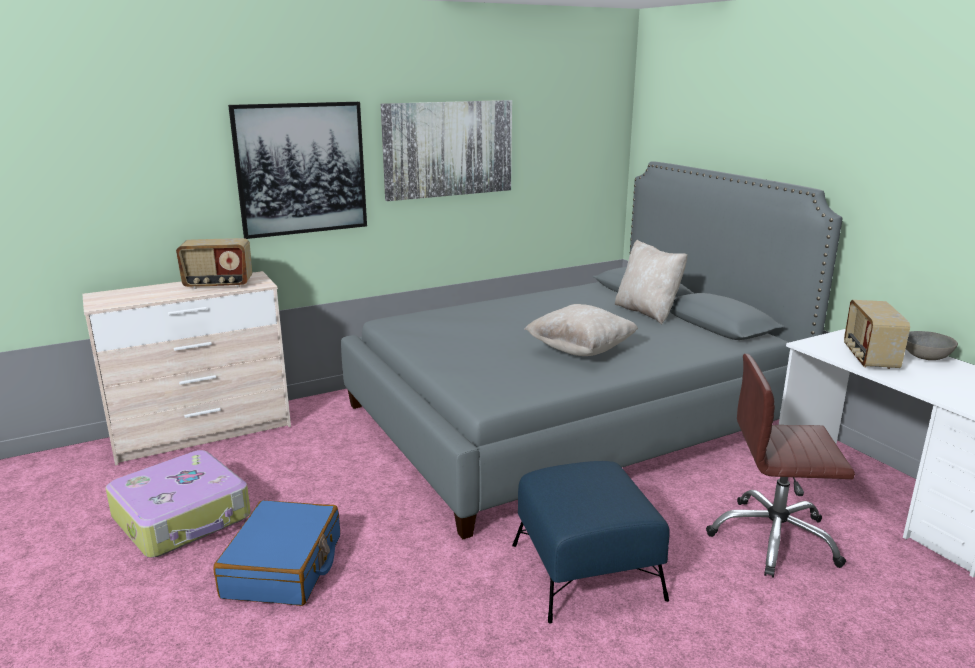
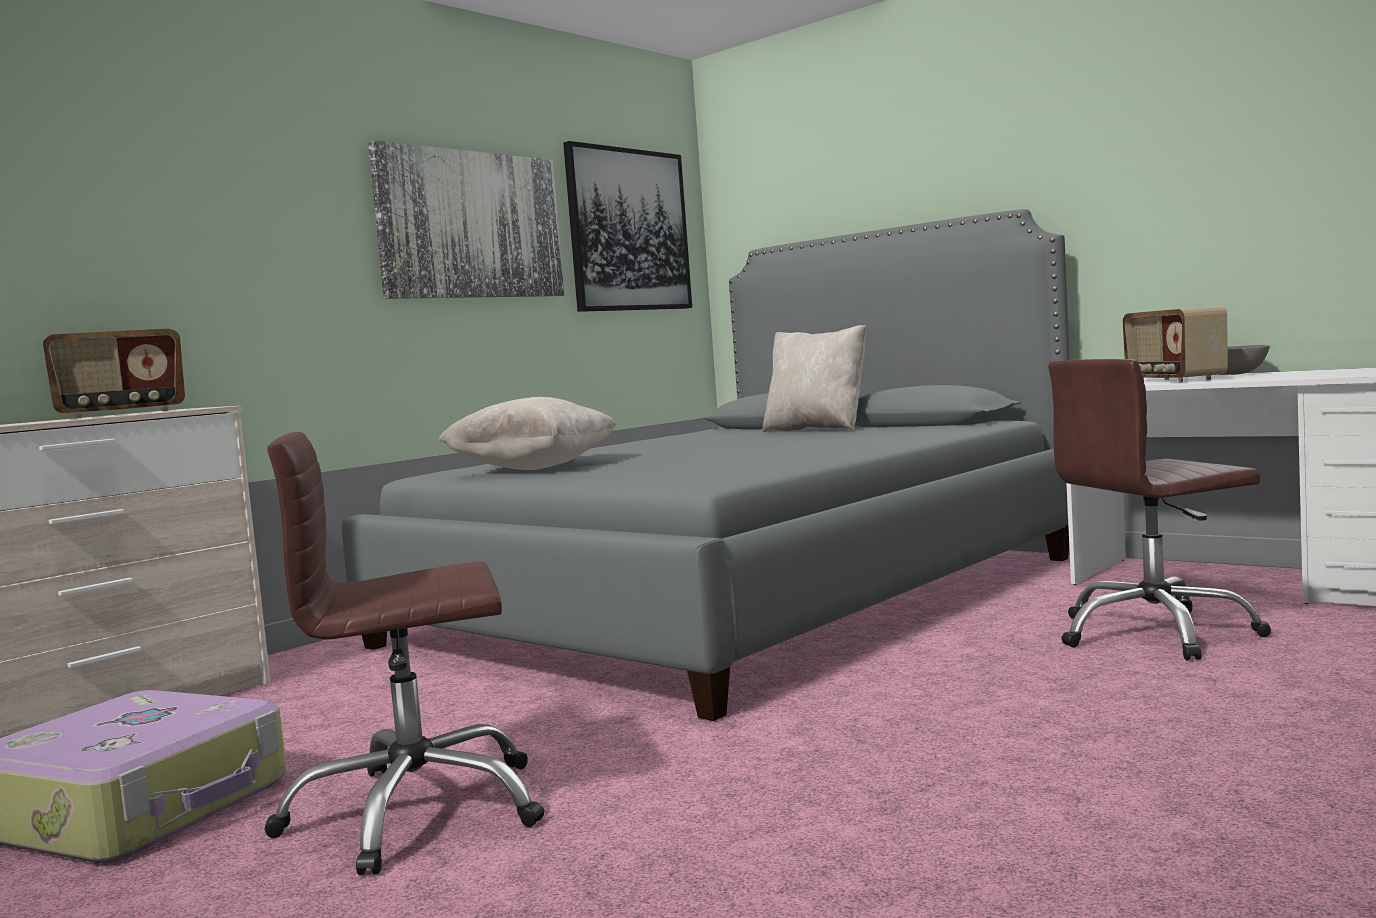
camera: 20 degrees left, 15 degrees down
(284, 567) = (415, 812): blue suitcase -> brown office chair
(301, 169) = (248, 234): picture -> picture (628, 230)
(580, 350) = (774, 449): beige pillow -> beige pillow (534, 468)
(586, 570) = (943, 706): blue ottoman -> none

